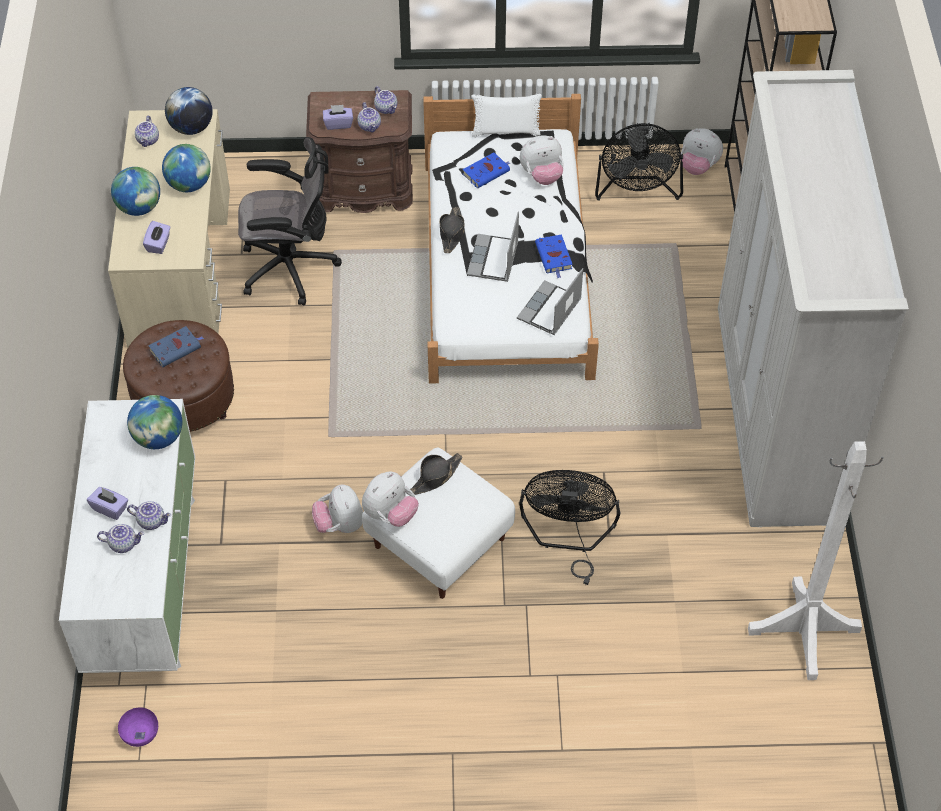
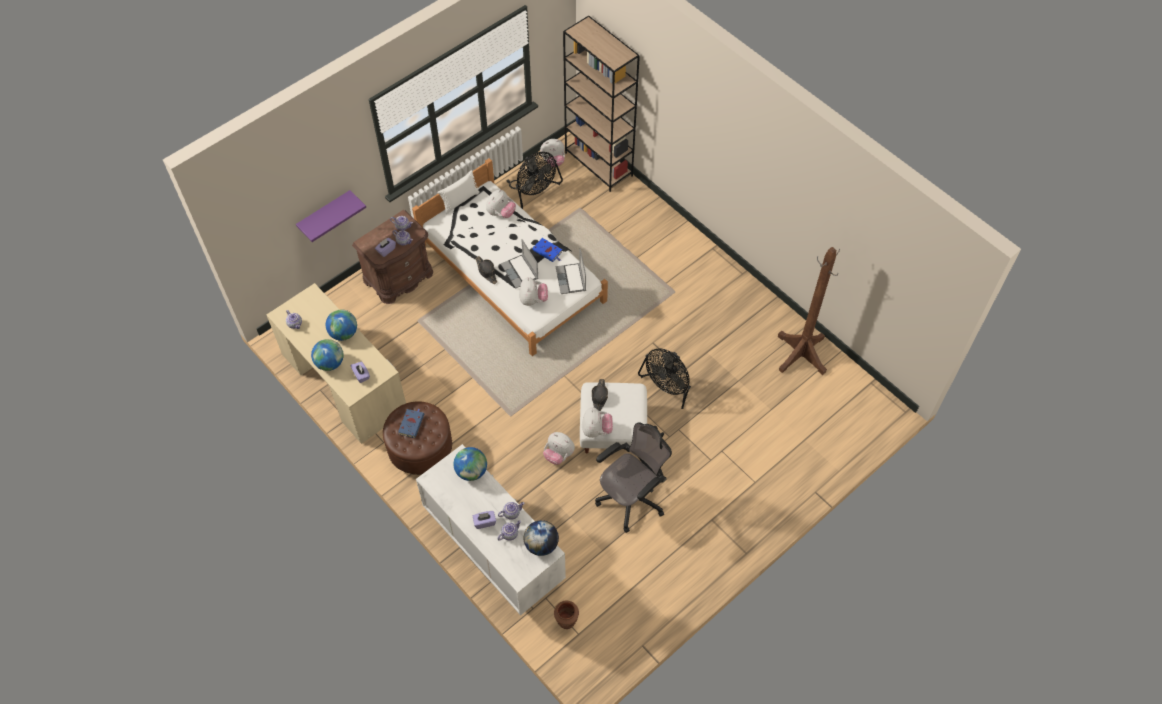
camera: 40 degrees left, 5 degrees up
(141, 733) = (566, 621): purple bowl -> brown vase
(191, 128) = (312, 302): globe -> globe (541, 544)
(284, 26) = (325, 214): none -> purple shelf
(289, 268) = (403, 345): office chair -> office chair (631, 498)
(475, 303) = (533, 300): none -> plush toy
(487, 172) = (473, 228): blue book -> none
(570, 537) = (667, 384): black fan -> black fan turned 105 degrees counterclockwise
(775, 412) = (699, 262): white wardrobe -> none
(804, 630) = (801, 354): white clothes rack -> brown clothes rack

